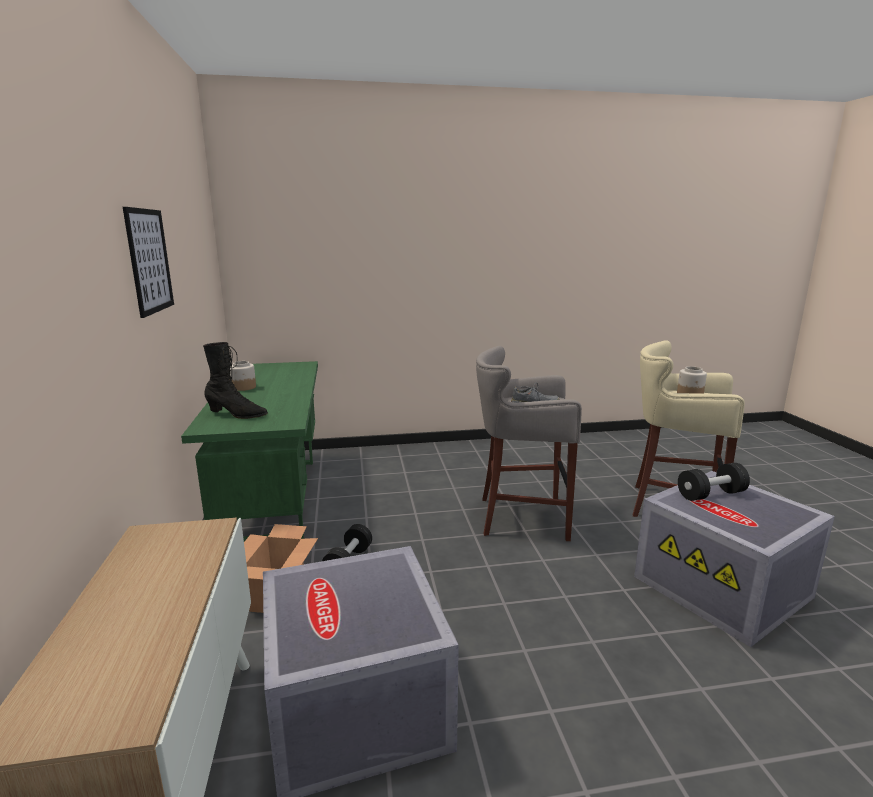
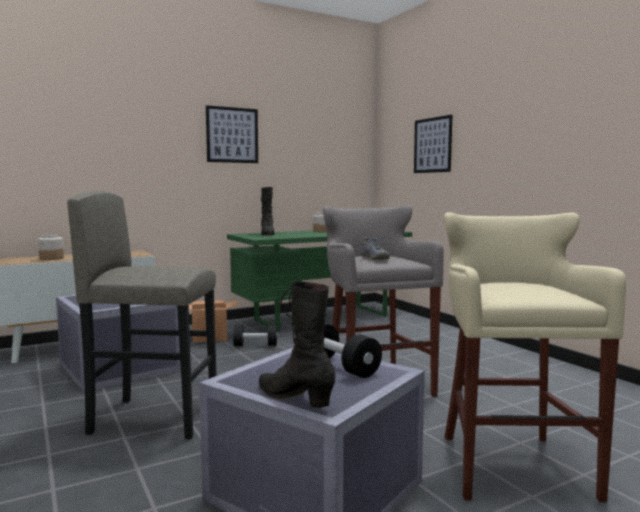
camera: 70 degrees right, 10 degrees down
(335, 260) = (432, 145): none -> picture
(573, 670) = (155, 417): none -> grey stool
(690, 394) = (535, 287): jar -> jar (51, 258)
(791, 521) = (294, 398): none -> black boot

